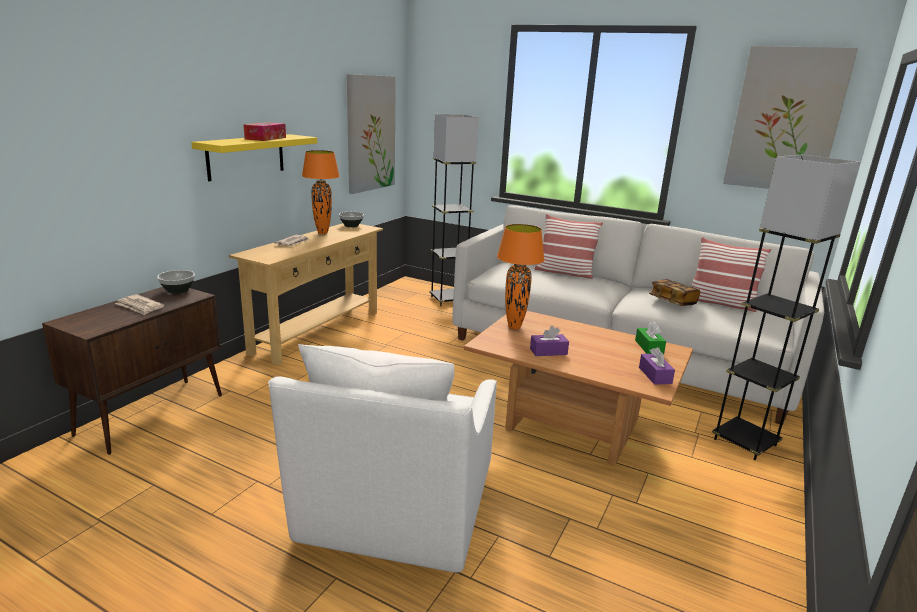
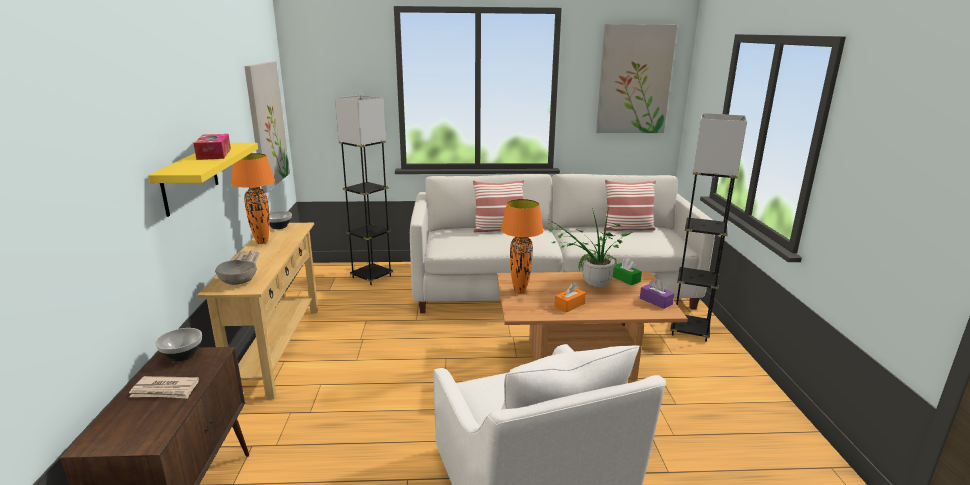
camera: 30 degrees left, 0 degrees up
(267, 253) = (238, 281): none -> grey bowl
(548, 351) = (569, 305): purple tissue box -> orange tissue box
(598, 341) = (590, 285): none -> potted plant
(672, 302) = (602, 236): book -> none

